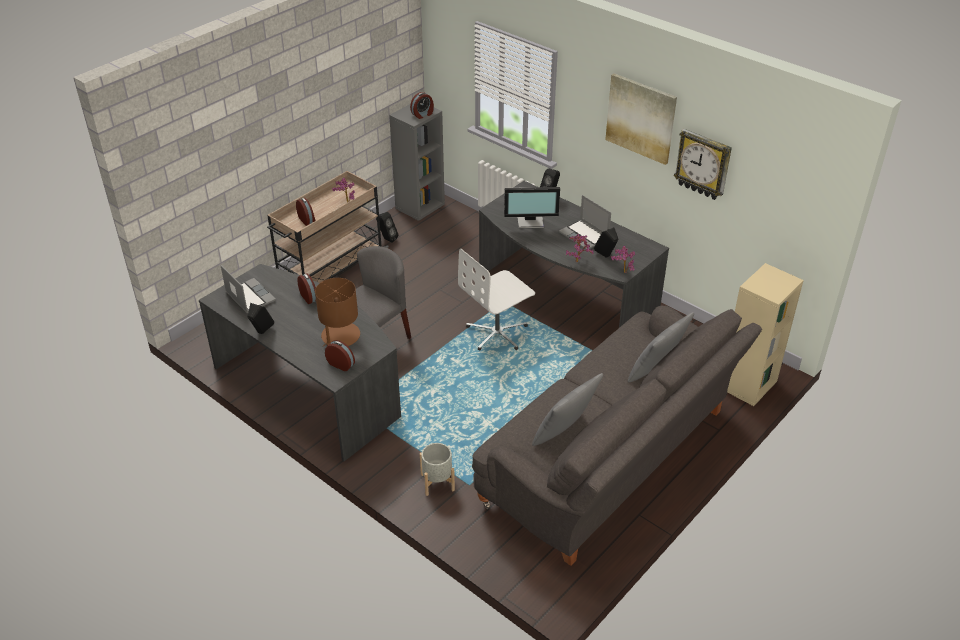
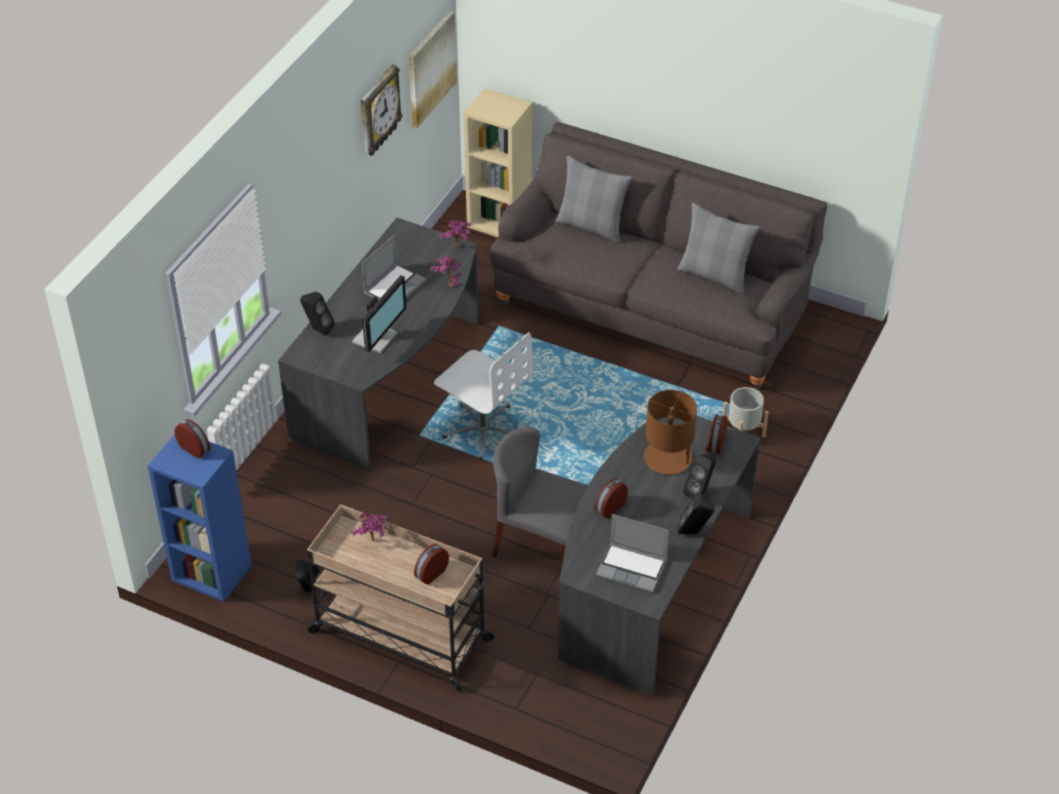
camera: 105 degrees left, 5 degrees up
(249, 297) = (632, 568): laptop -> laptop turned 105 degrees counterclockwise
(420, 206) = (210, 573): grey bookcase -> blue bookcase
(530, 221) = (377, 338): monitor -> monitor turned 45 degrees clockwise
(606, 256) = (432, 264): black speaker -> black speaker (700, 492)
(641, 118) = (329, 140): picture -> picture (431, 68)

